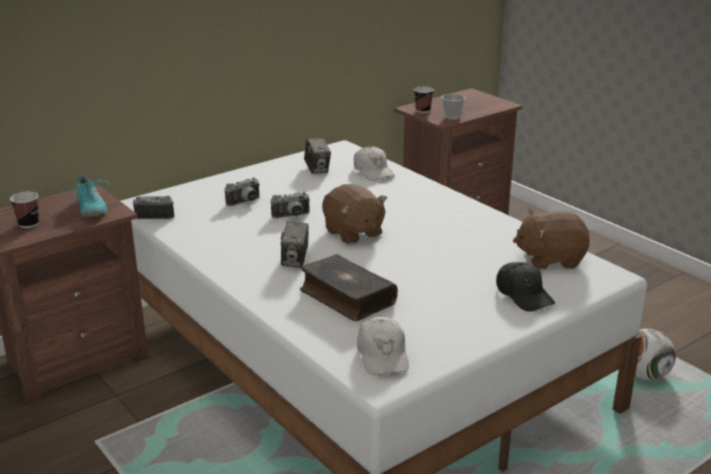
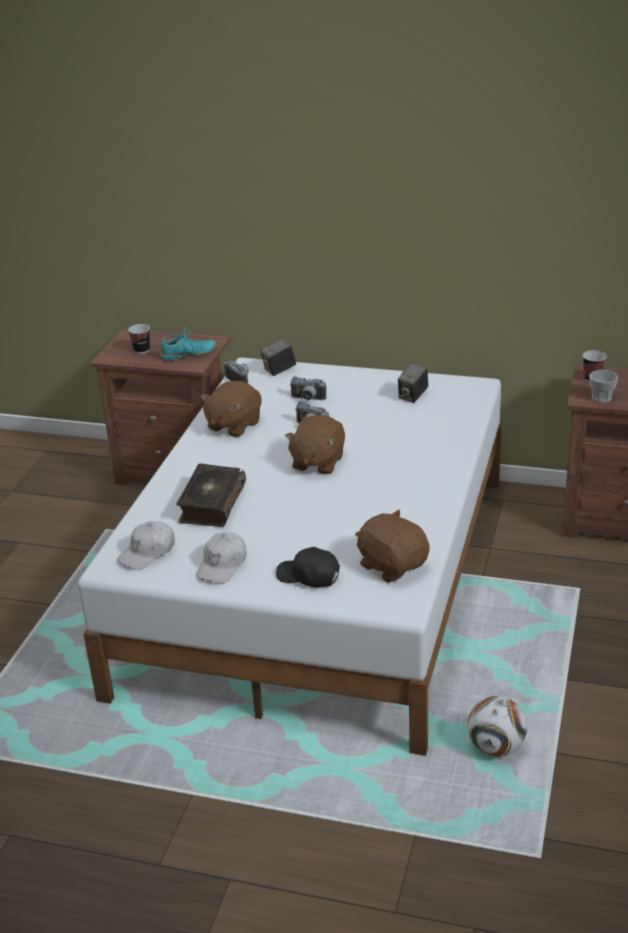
camera: 55 degrees right, 5 degrees up
(90, 208) = (188, 355): turquoise shoe -> turquoise shoe turned 135 degrees counterclockwise
(227, 243) = (233, 425): none -> brown plush toy
(295, 261) = (241, 461): camera -> camera (279, 370)
(373, 171) = (448, 419): white cap -> white cap (222, 565)
(523, 295) = (309, 576): black cap -> black cap turned 90 degrees clockwise

